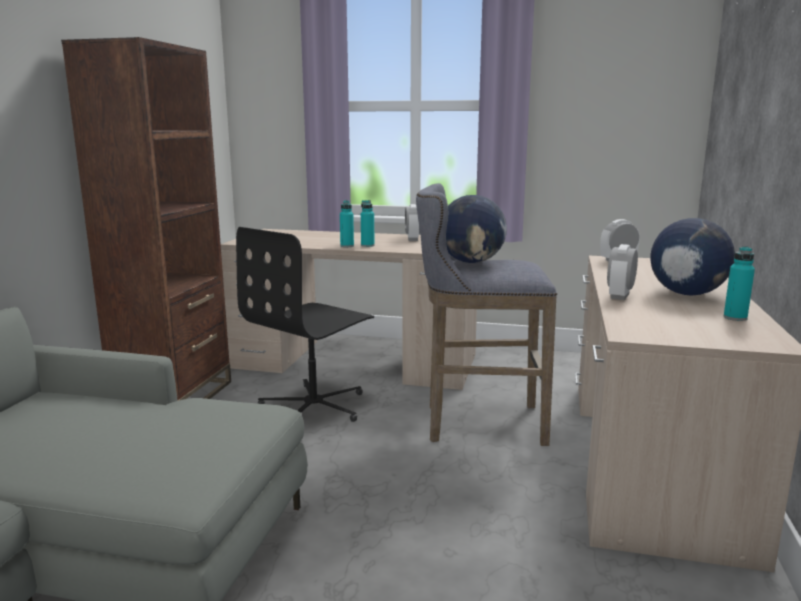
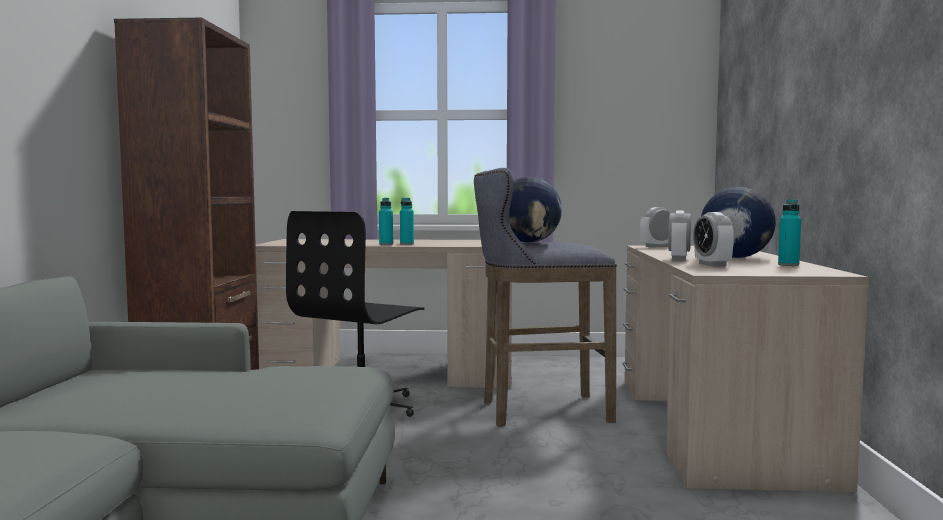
camera: 10 degrees left, 10 degrees down
(413, 239) = (448, 241): alarm clock -> alarm clock (712, 265)

